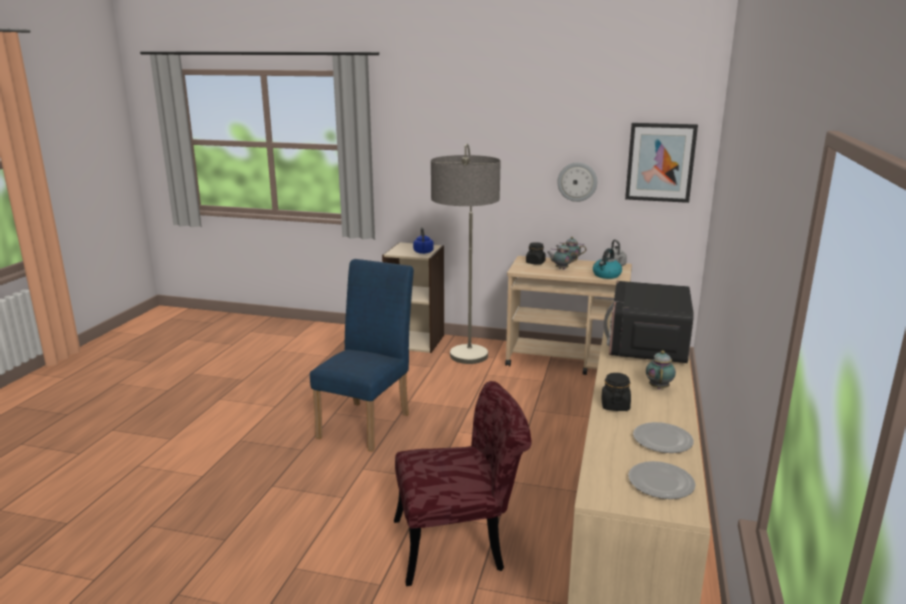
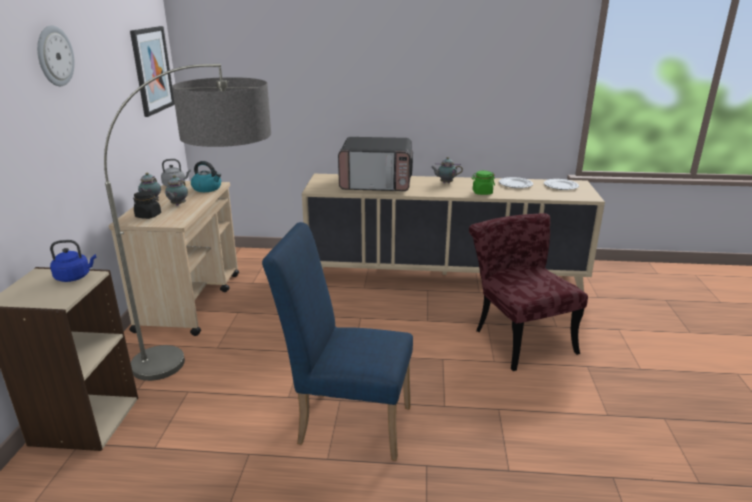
camera: 100 degrees left, 5 degrees up
(577, 181) = (115, 111): wall clock -> wall clock (54, 56)
(615, 406) = (482, 192): black jar -> green jar

